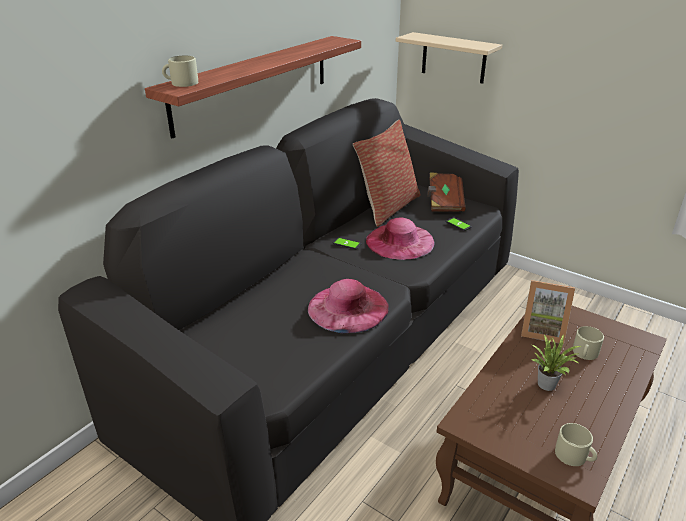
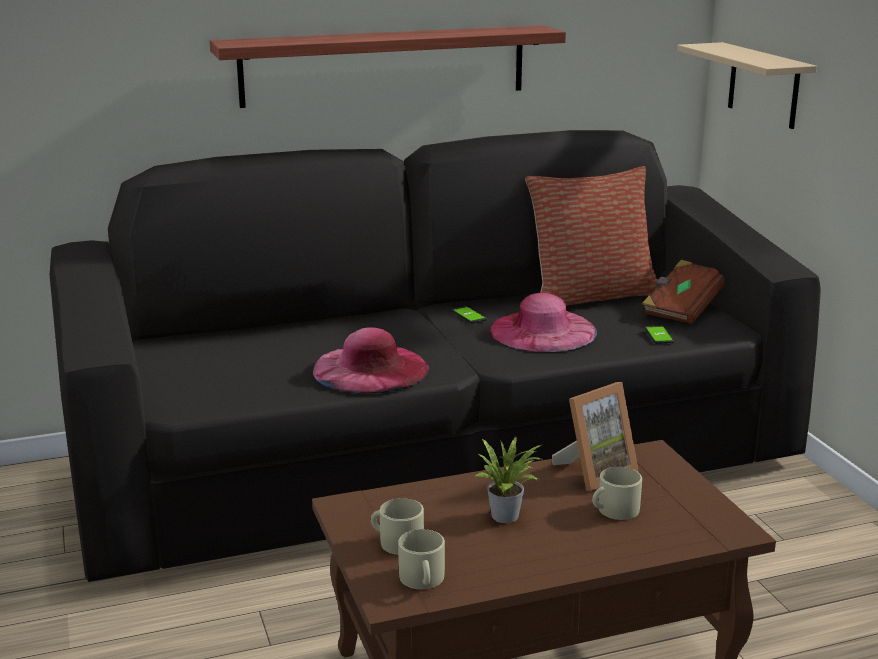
camera: 35 degrees right, 10 degrees down
(181, 83) = (250, 40): beige mug -> beige mug (396, 541)
(542, 330) = (595, 472): picture frame -> picture frame turned 90 degrees counterclockwise

